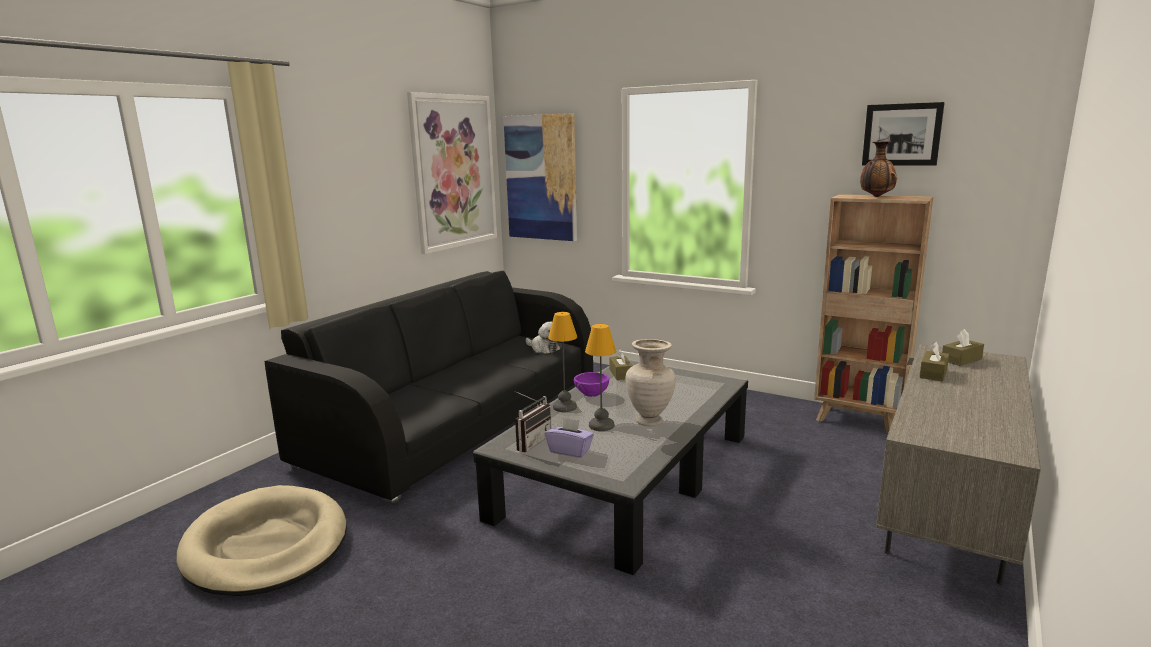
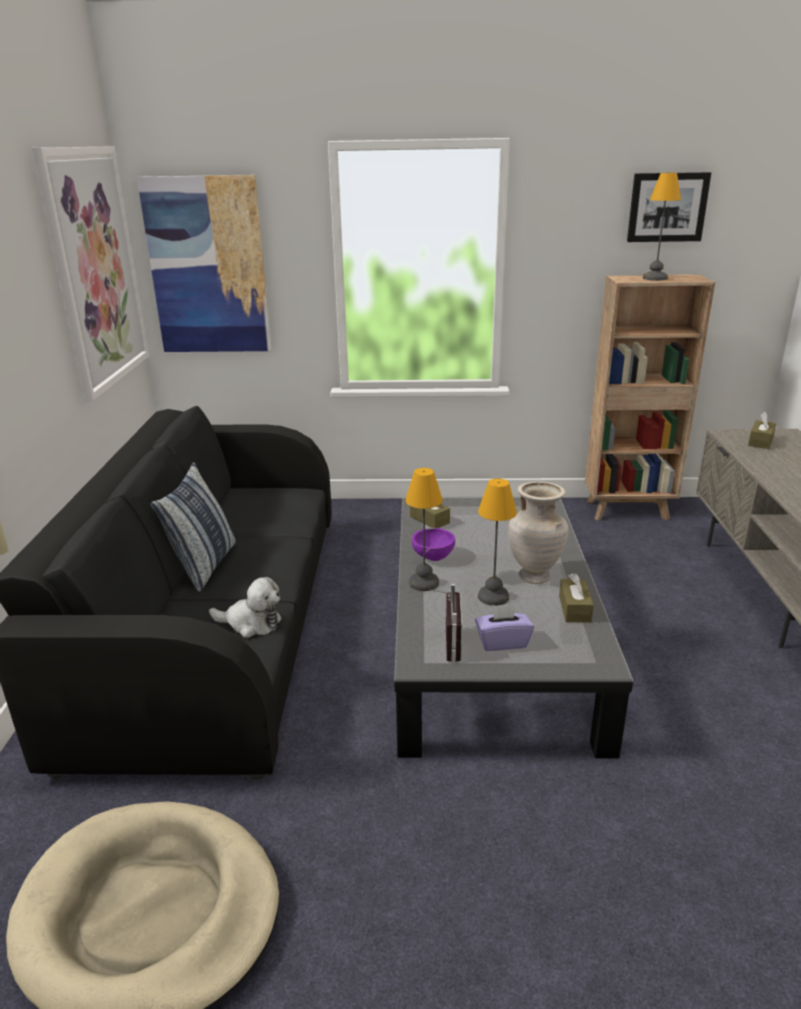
camera: 30 degrees left, 10 degrees up
(451, 372) = (204, 565): none -> pillow
(543, 348) = (283, 501): plush toy -> plush toy (251, 623)
(876, 197) = (654, 278): vase -> table lamp
(933, 373) = (762, 462): brown tissue box -> brown tissue box (574, 609)

